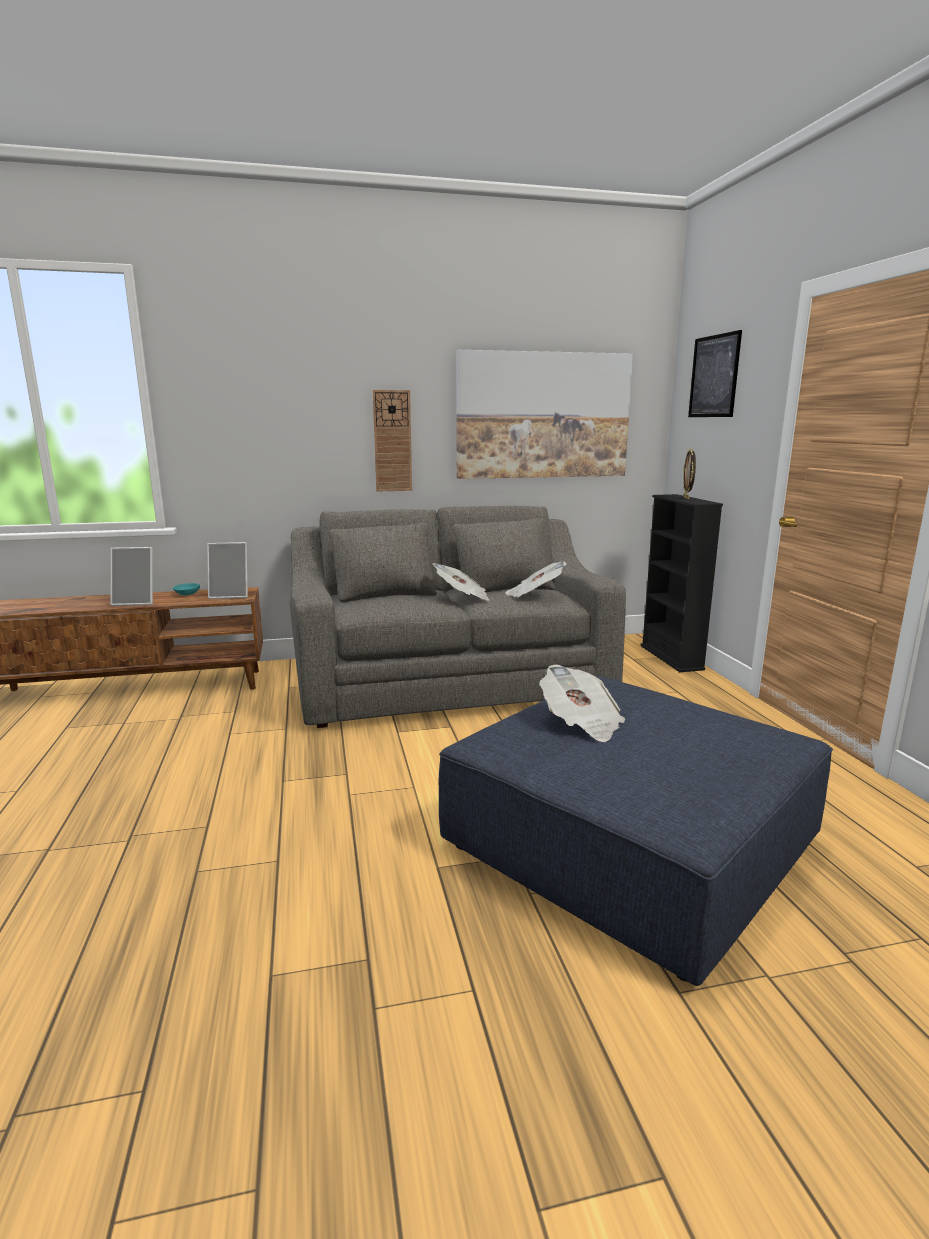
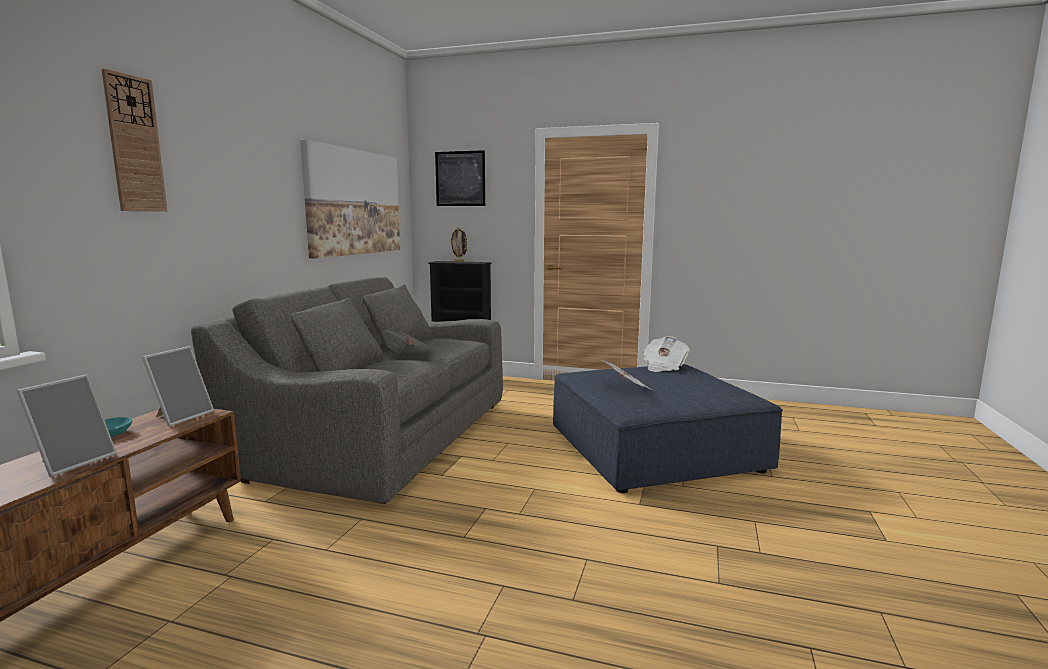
camera: 60 degrees left, 5 degrees down
(392, 441) = (262, 224): wall clock -> wall clock (134, 144)
(534, 595) = (445, 341): newspaper -> newspaper (663, 367)

